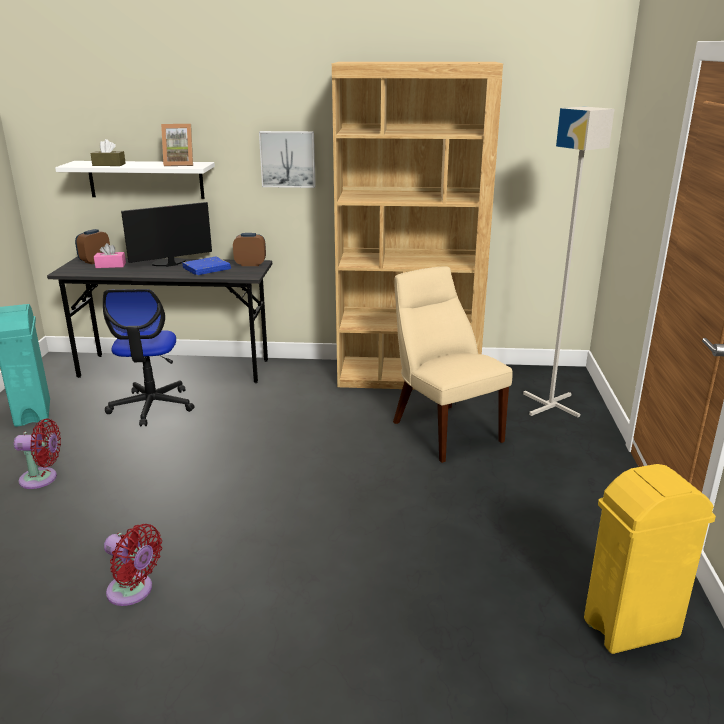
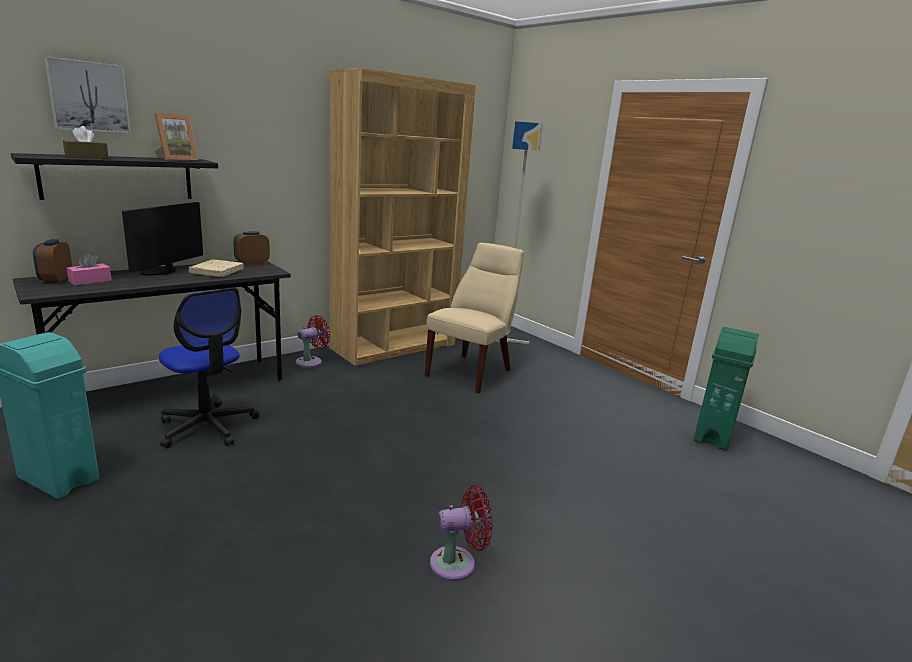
camera: 45 degrees left, 5 degrees down
(42, 479) = (196, 528): red fan -> red fan (311, 362)
(146, 179) = (118, 178): white shelf -> black shelf
(206, 269) = (217, 271): blue book -> beige book
(288, 159) = (279, 158): picture -> picture (89, 96)
(443, 429) = (472, 372): beige chair -> beige chair turned 105 degrees clockwise
(632, 628) = (713, 436): yellow trash can -> green trash can

